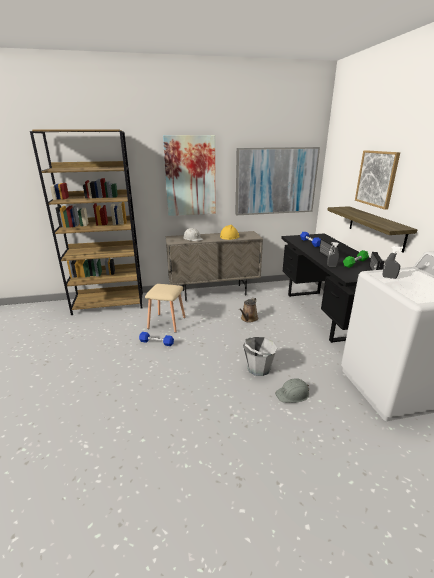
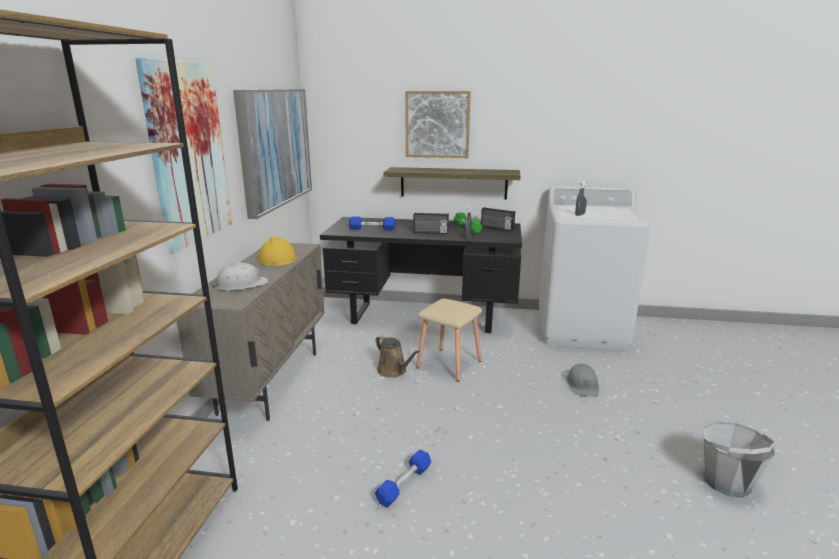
camera: 70 degrees left, 5 degrees down
(166, 322) = (336, 459): beige stool -> beige stool (448, 364)
(258, 368) = (525, 395): grey bucket -> grey bucket (727, 482)

